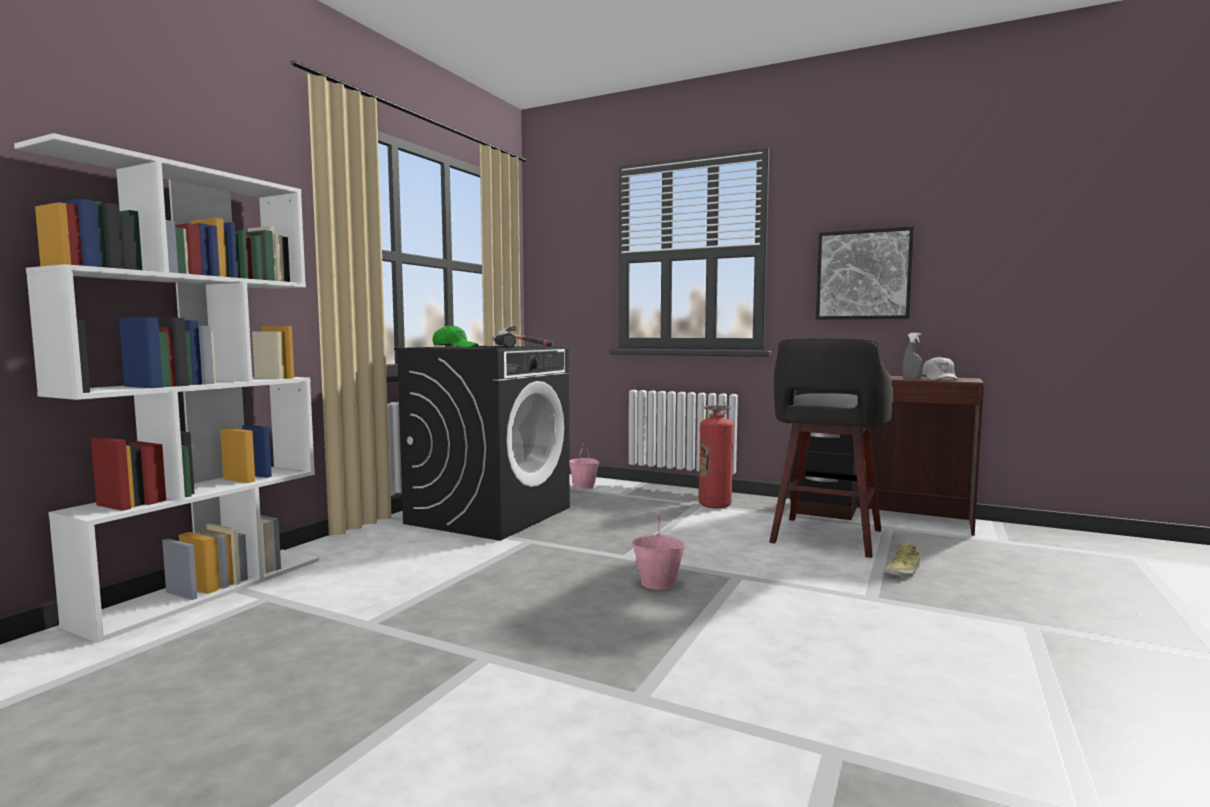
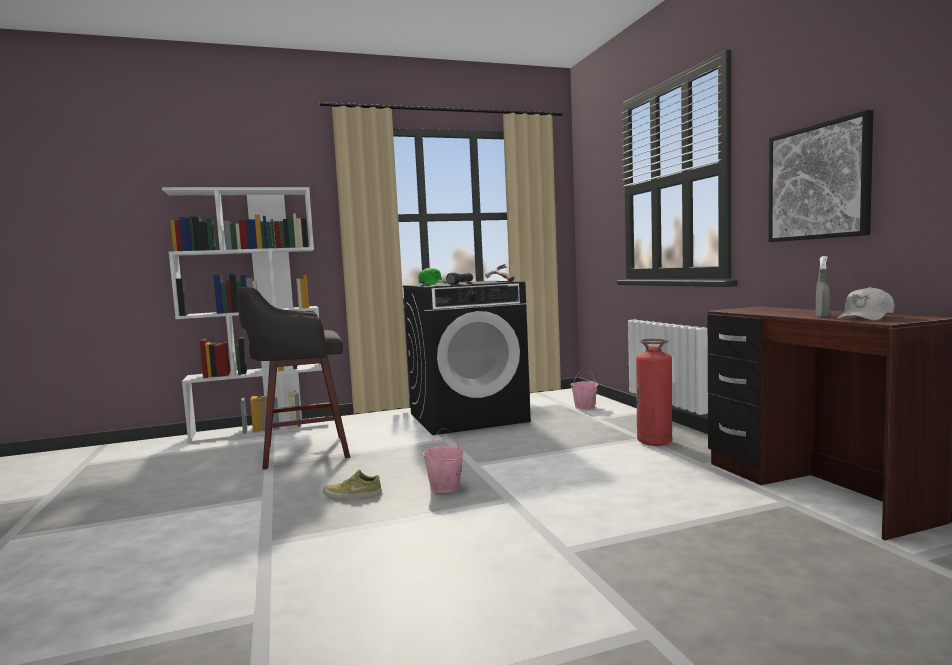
camera: 45 degrees right, 0 degrees up
(825, 537) = (679, 493): grey stool -> grey stool (301, 452)
(903, 571) = (668, 543): beige shoe -> beige shoe (352, 495)

